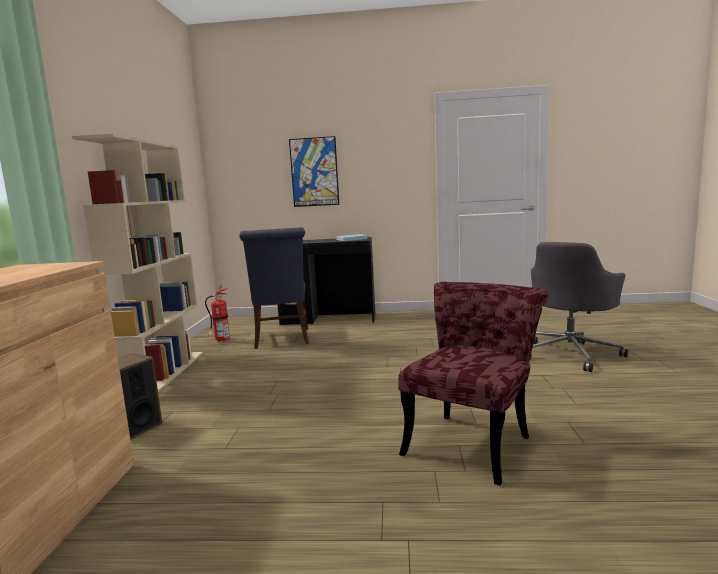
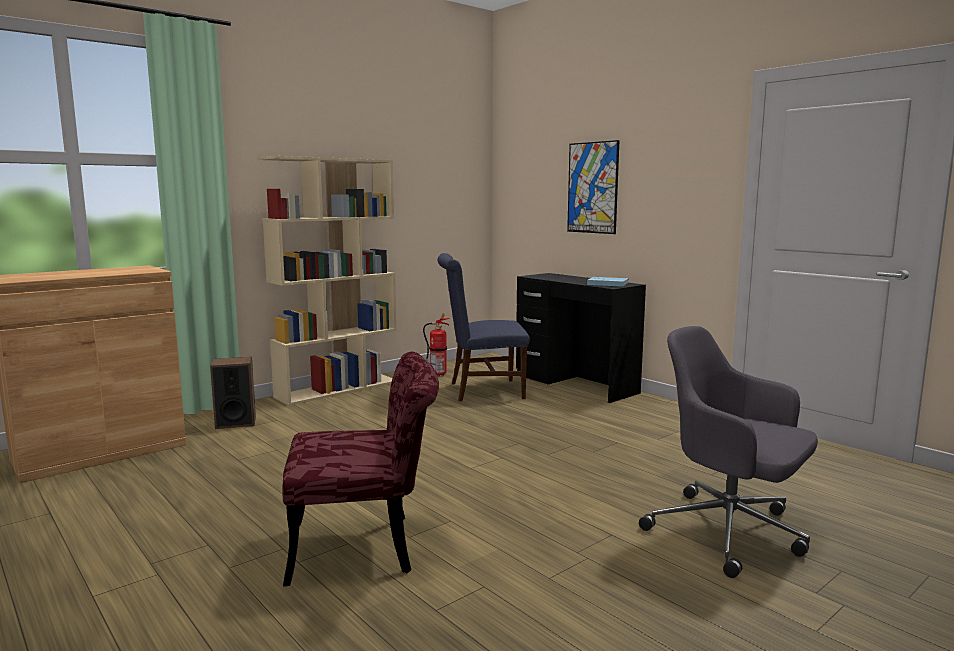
camera: 45 degrees right, 0 degrees up
(282, 339) = (481, 391): blue chair -> blue chair turned 45 degrees clockwise
(571, 354) = (729, 533): grey office chair -> grey office chair turned 45 degrees clockwise

